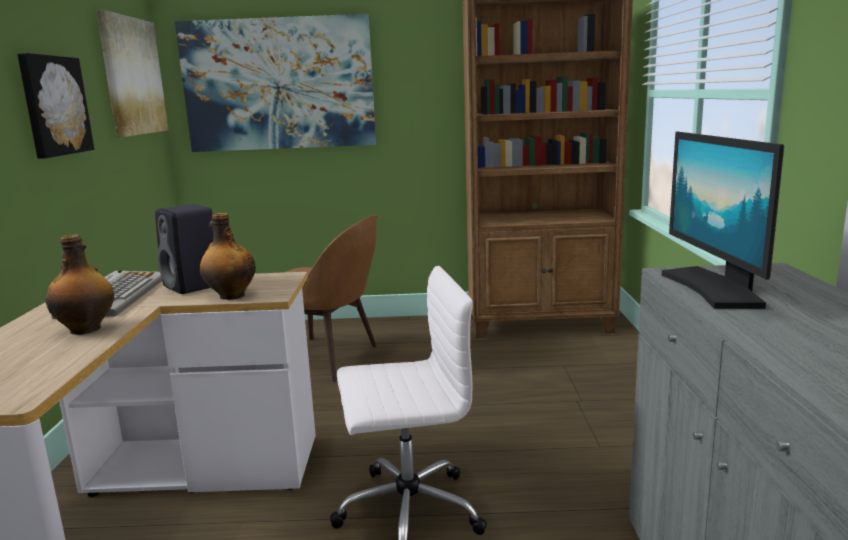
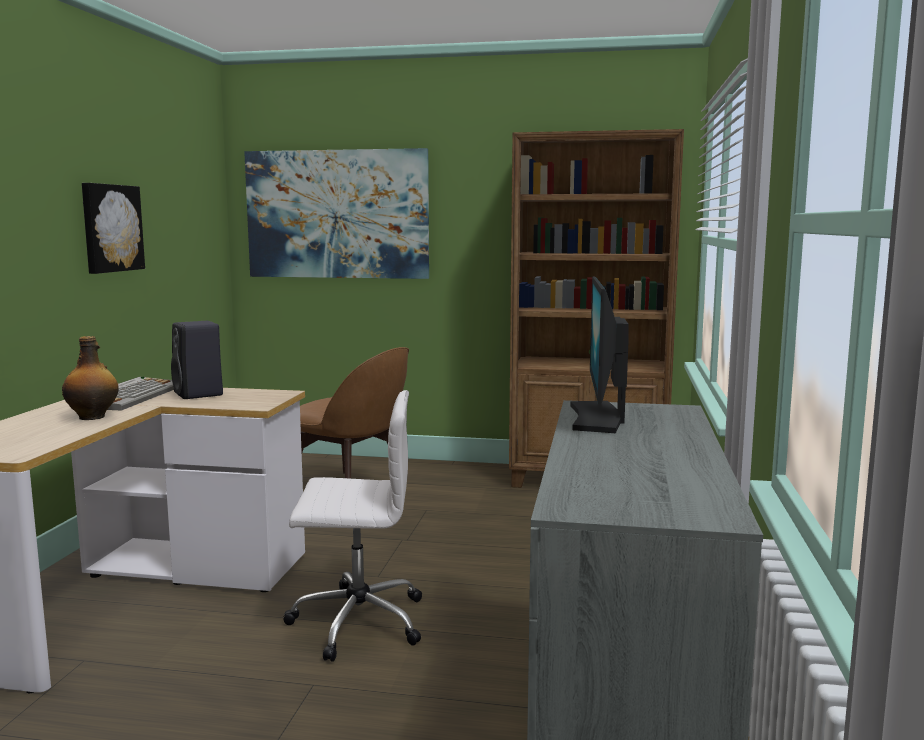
camera: 10 degrees right, 5 degrees down
(132, 76) = (196, 202): picture -> none
(231, 296) = (224, 403): bottle -> none

